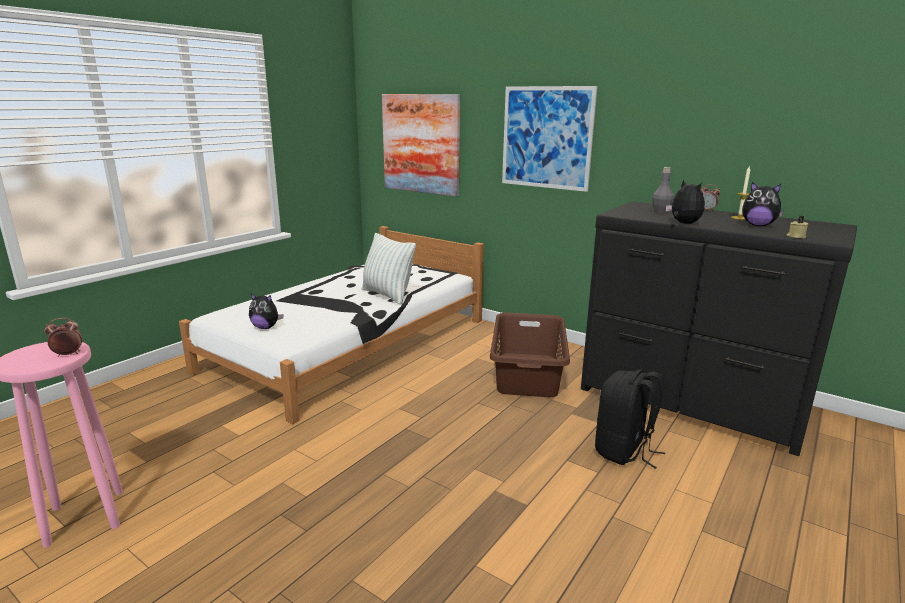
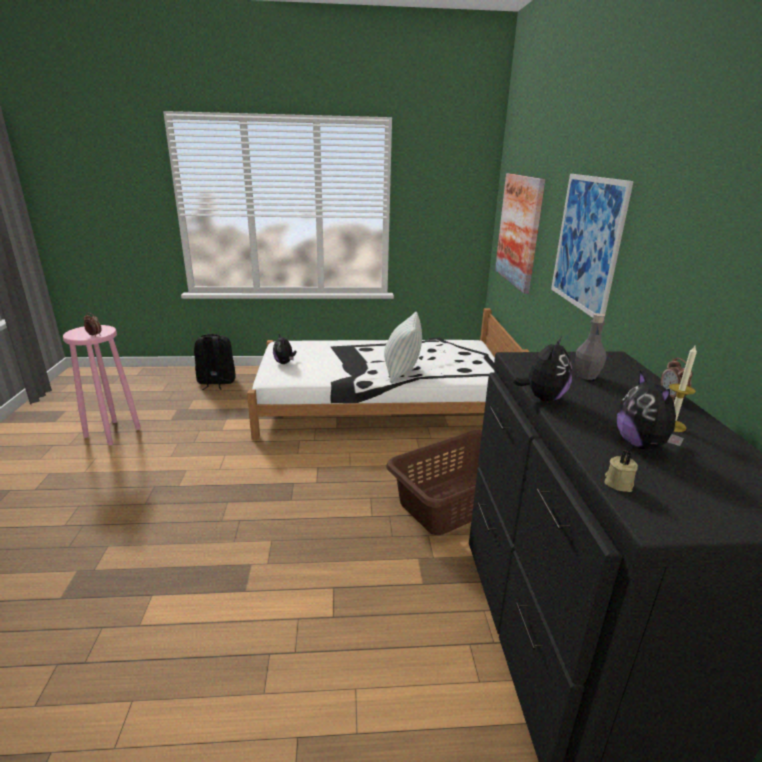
camera: 50 degrees right, 5 degrees up
(624, 451) = (389, 622): black backpack -> black backpack (216, 382)

